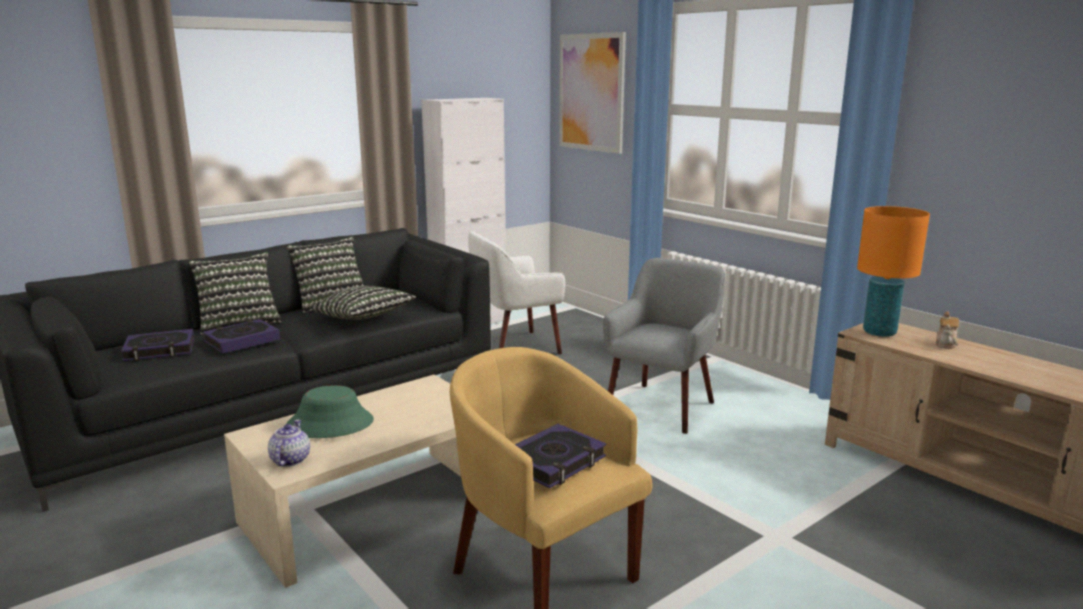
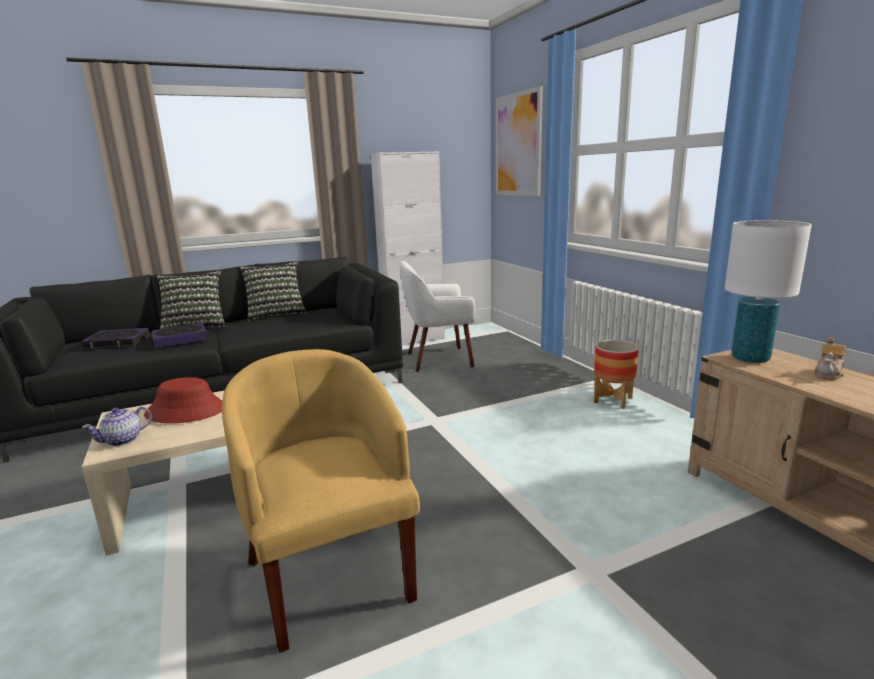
camera: 15 degrees right, 0 degrees up
(290, 460) = (122, 440): teapot -> teapot turned 150 degrees counterclockwise
(330, 424) = (186, 411): green hat -> red hat
(364, 318) = (287, 326): pillow -> none
(554, 462) = (318, 468): book -> none
(662, 406) = (537, 419): grey armchair -> none
(727, 381) = (613, 400): none -> planter
(879, 332) = (750, 358): orange table lamp -> white table lamp

